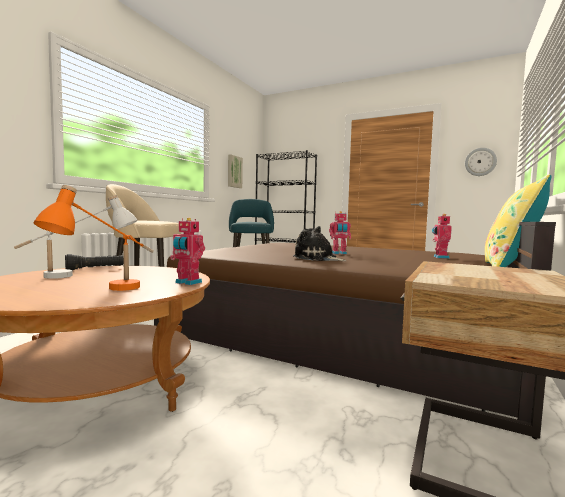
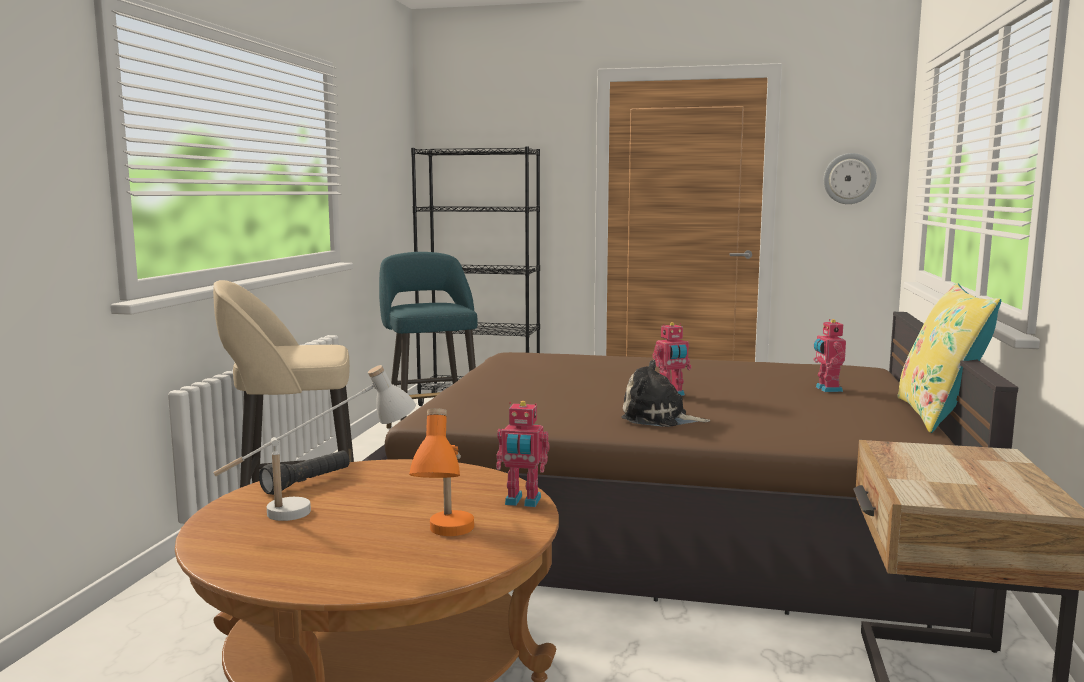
camera: 15 degrees left, 5 degrees up
(234, 171) = (374, 193): picture -> none

